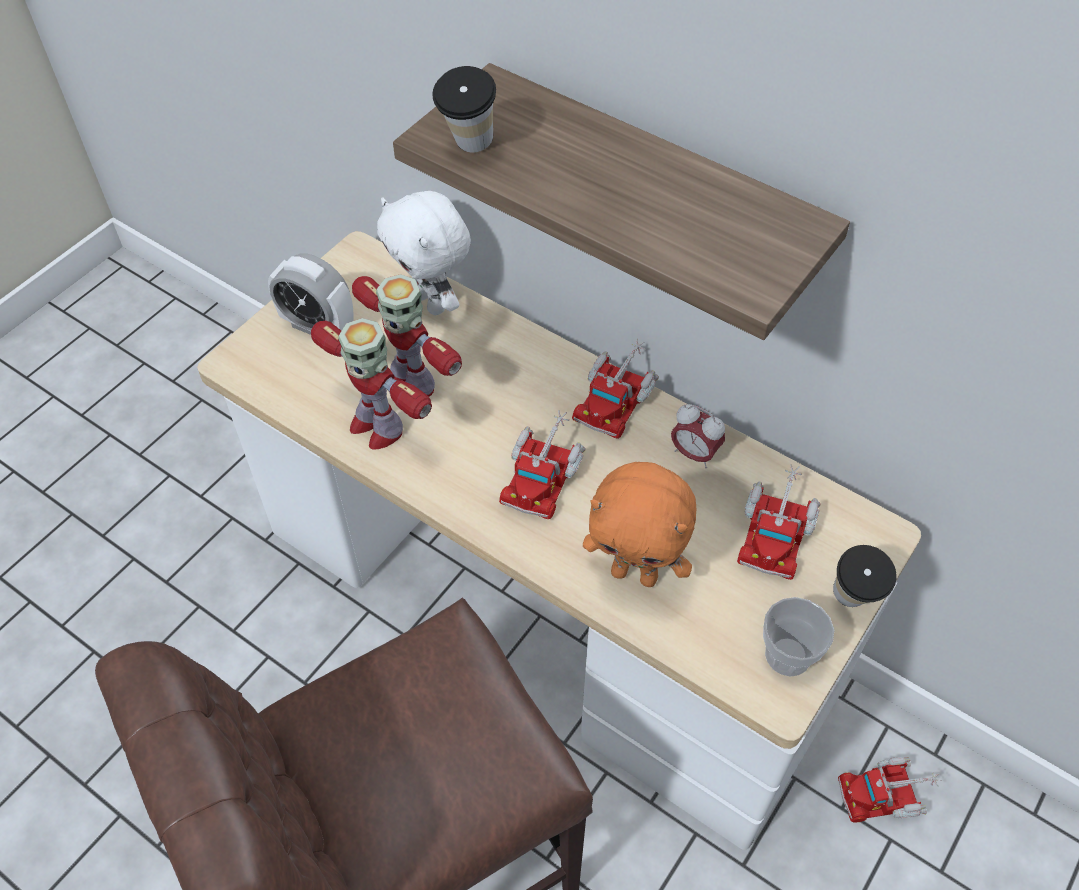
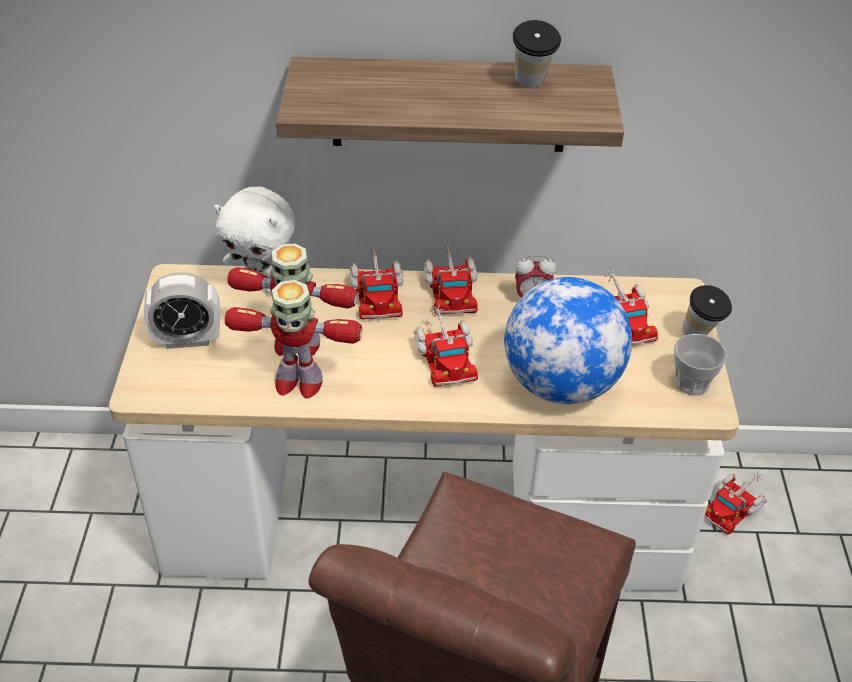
camera: 35 degrees left, 10 degrees down
(469, 149) = (335, 108): cup -> cup (531, 85)
(536, 364) = (377, 293): none -> toy truck
(635, 573) = (561, 384): orange plush toy -> globe

